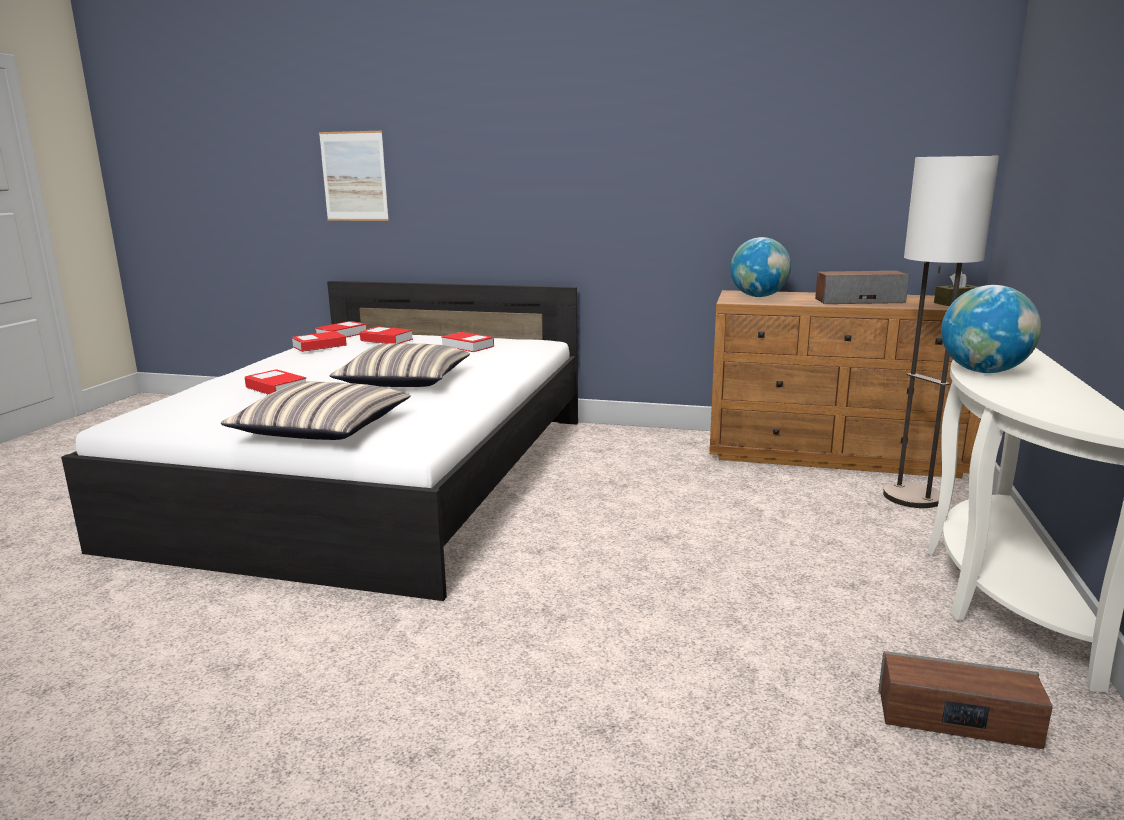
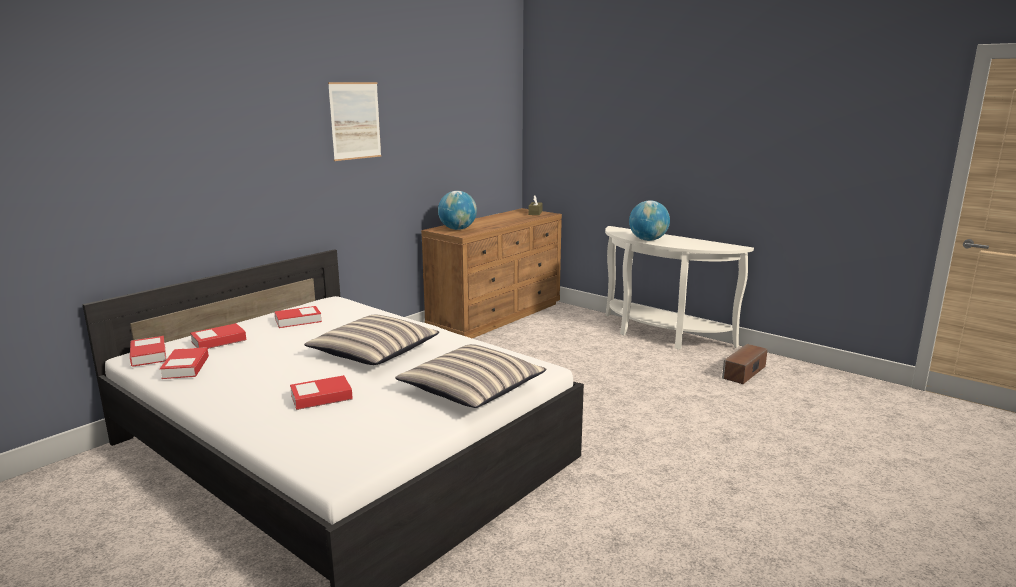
camera: 65 degrees left, 0 degrees up
(354, 176) = (104, 179): picture -> picture (355, 121)
(859, 301) = (503, 220): speaker -> none
(913, 497) = (565, 318): floor lamp -> none

